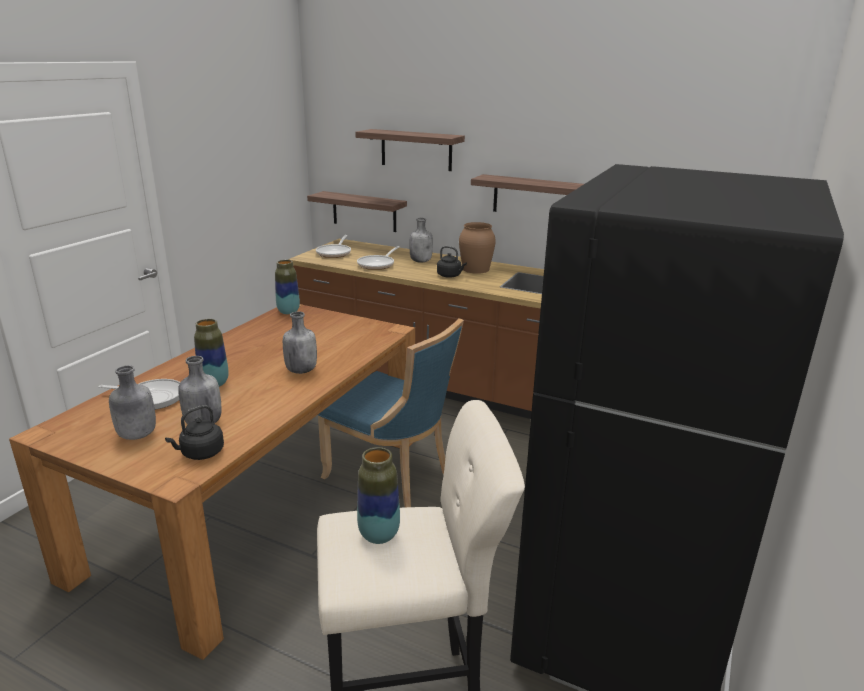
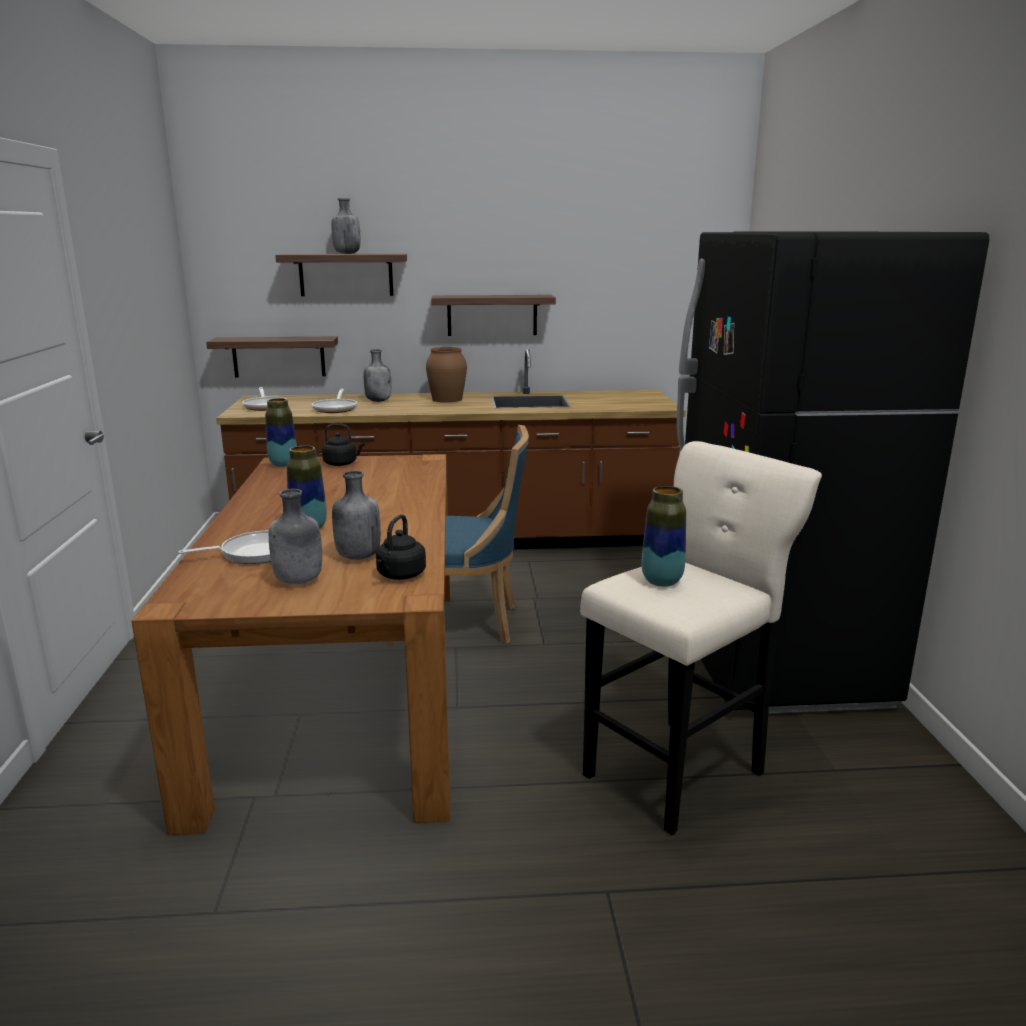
camera: 30 degrees left, 5 degrees down
(301, 370) = (388, 502): grey bottle -> grey bottle (346, 253)
(450, 276) = (431, 407): black kettle -> black kettle (342, 464)

